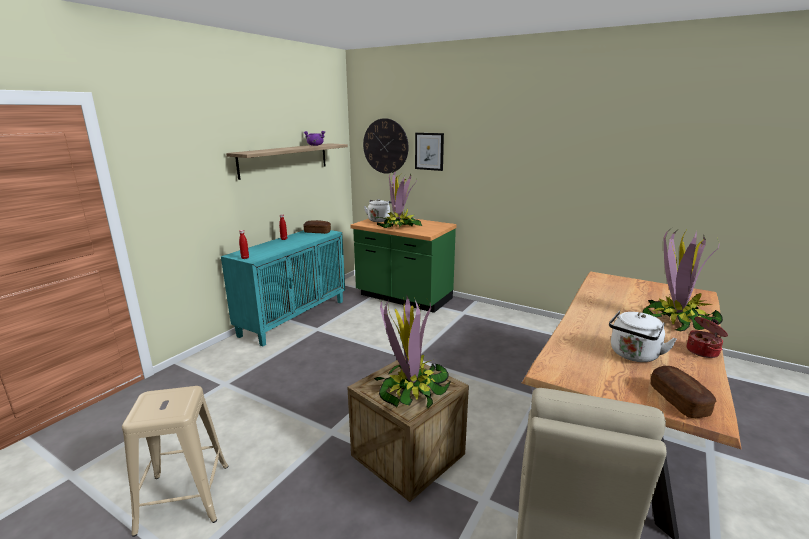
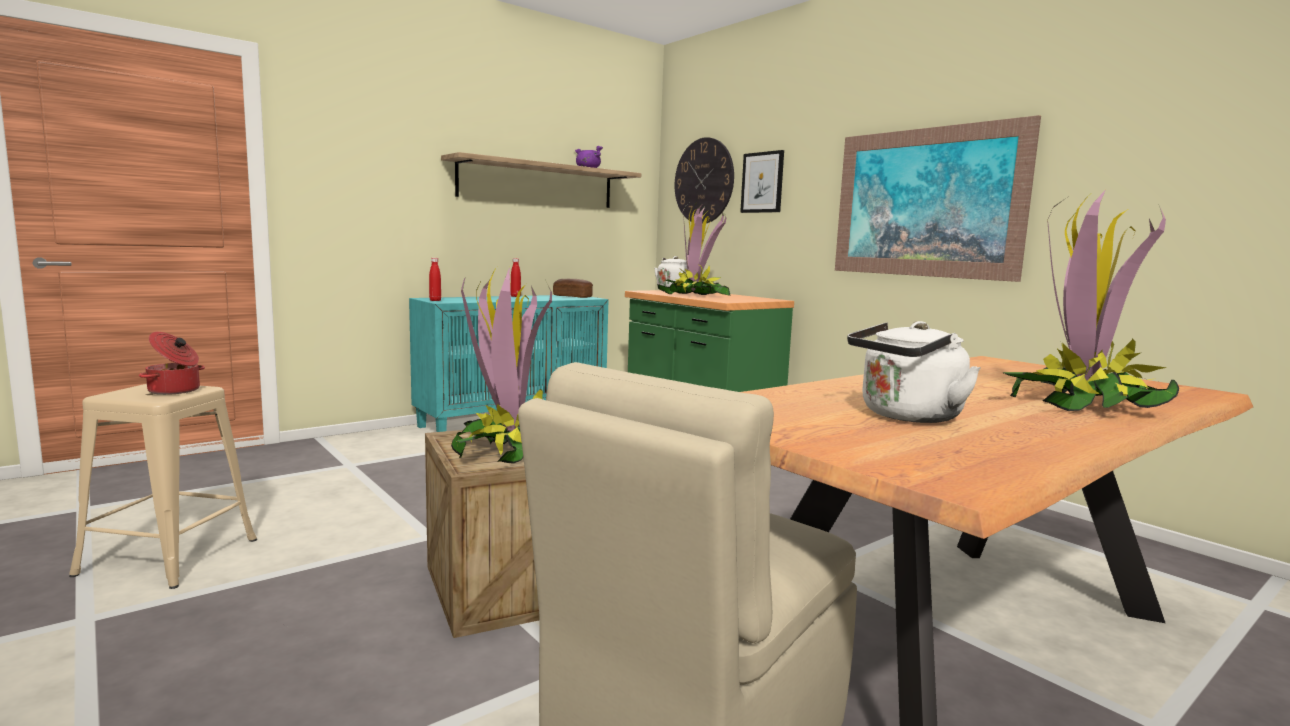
camera: 20 degrees right, 10 degrees down
(536, 173) = (925, 203): none -> picture
(678, 401) = (912, 460): bread -> none
(703, 351) = (1084, 432): cooking pot -> cooking pot (175, 391)

